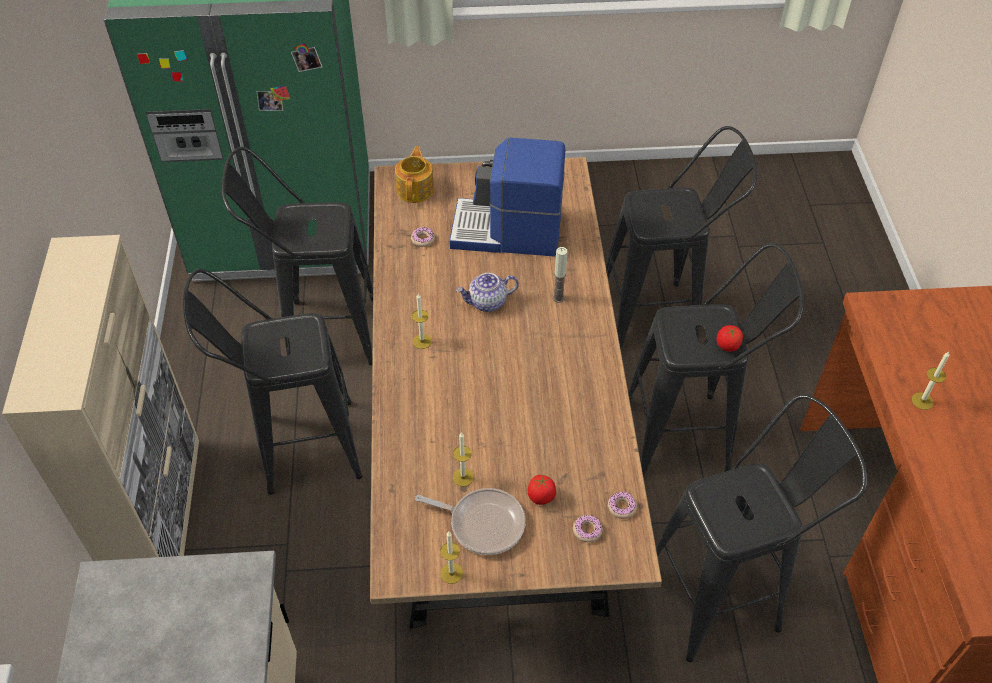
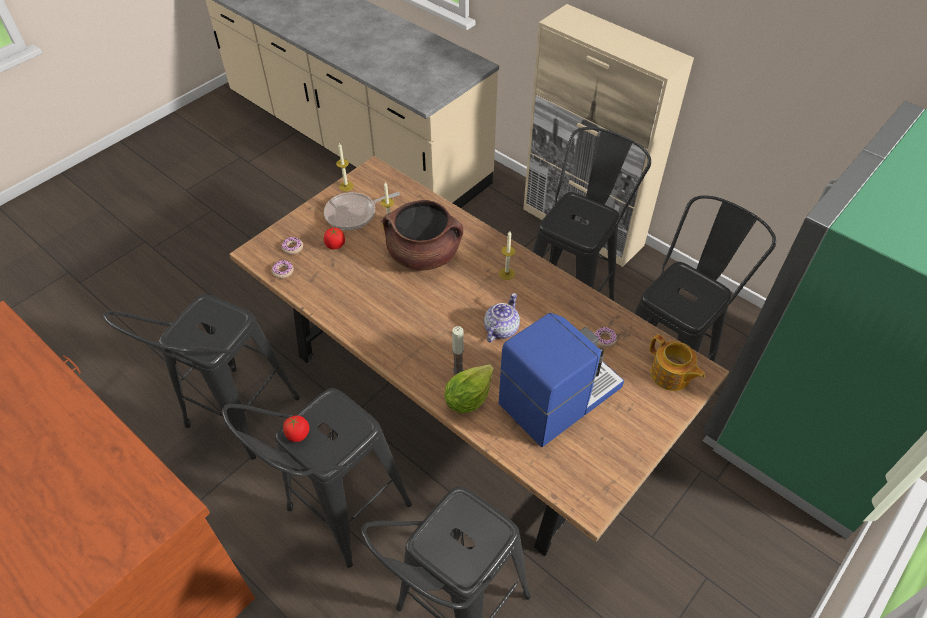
camera: 135 degrees right, 0 degrees up
(469, 416) = (424, 255): none -> brown cooking pot
(574, 275) = (468, 398): none -> lettuce
(922, 401) = (88, 440): candle -> none

